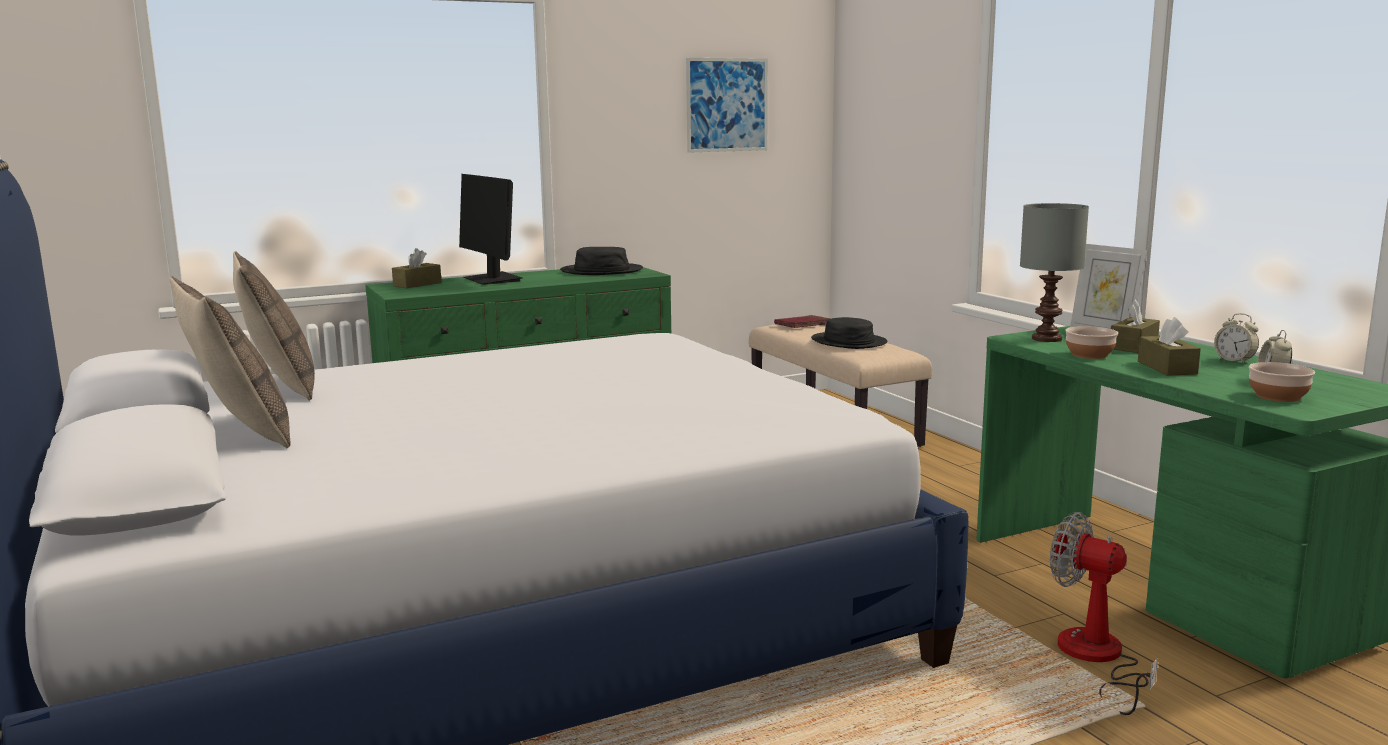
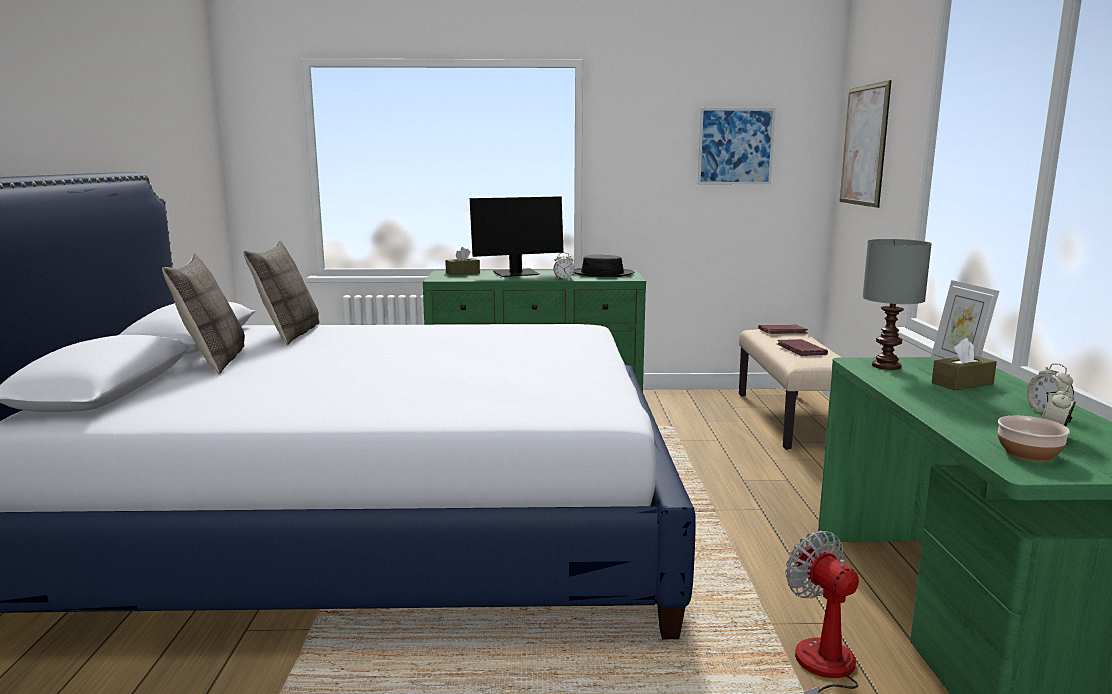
camera: 25 degrees right, 0 degrees up
(492, 279) = (516, 274): monitor -> monitor turned 105 degrees counterclockwise
(567, 281) = (563, 279): none -> alarm clock
(848, 342) = (801, 350): black hat -> red book
(878, 103) = (864, 145): none -> picture
(1089, 354) = (900, 385): bowl -> none
(1167, 368) = (958, 408): brown tissue box -> none

